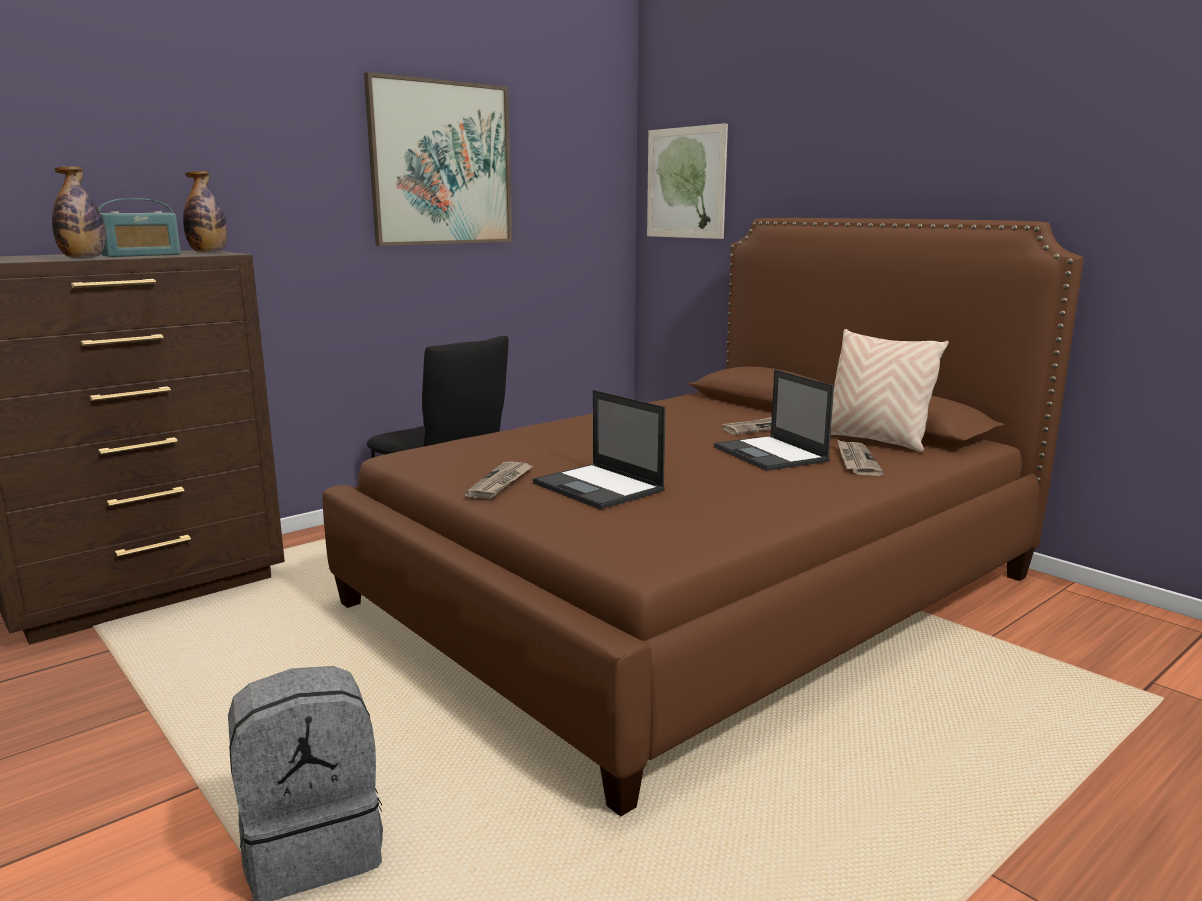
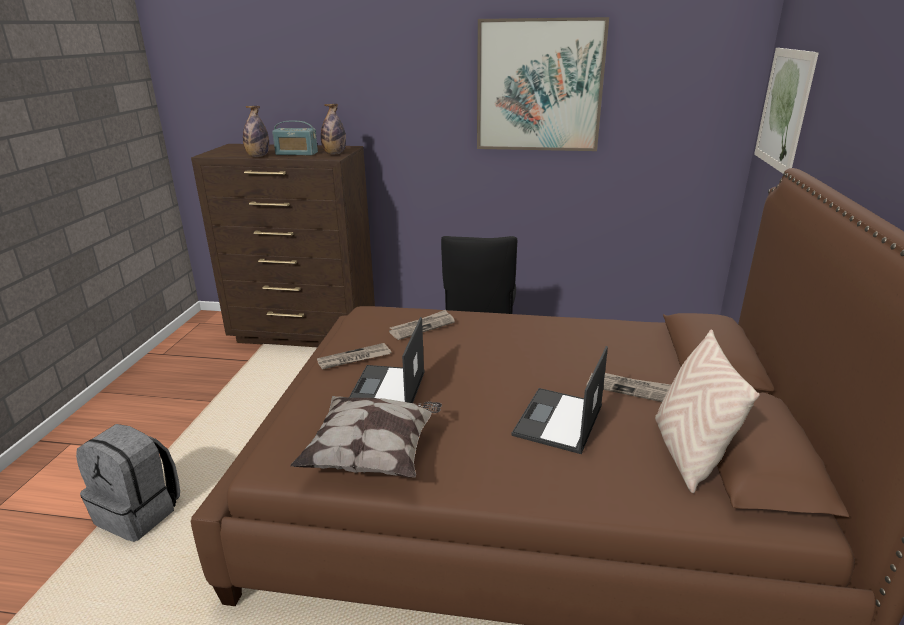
camera: 50 degrees right, 10 degrees up
(708, 517) = (374, 455): none -> pillow
(856, 461) = (607, 467): newspaper -> newspaper (422, 327)

